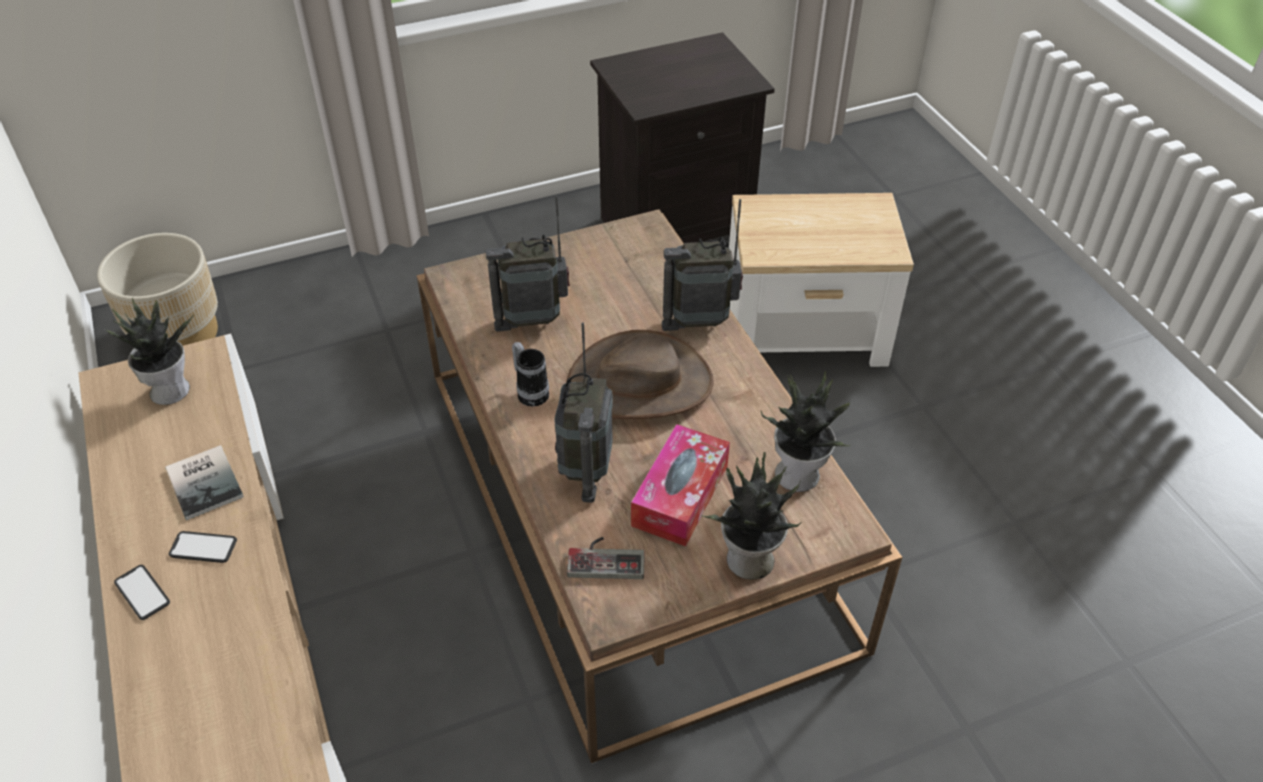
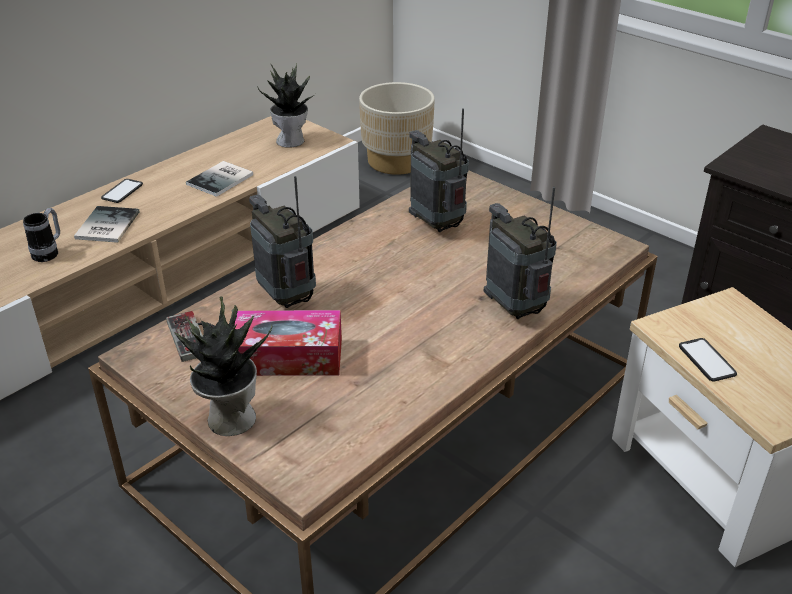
camera: 65 degrees right, 10 degrees down
(203, 547) = (167, 198): phone -> phone (706, 360)
(219, 628) = (105, 226): none -> book
(530, 391) = (355, 247): mug -> mug (49, 253)
(585, 469) = (287, 298): radio -> radio turned 75 degrees clockwise
(640, 382) = (408, 297): brown hat -> none
(799, 474) = (357, 424): potted plant -> none

